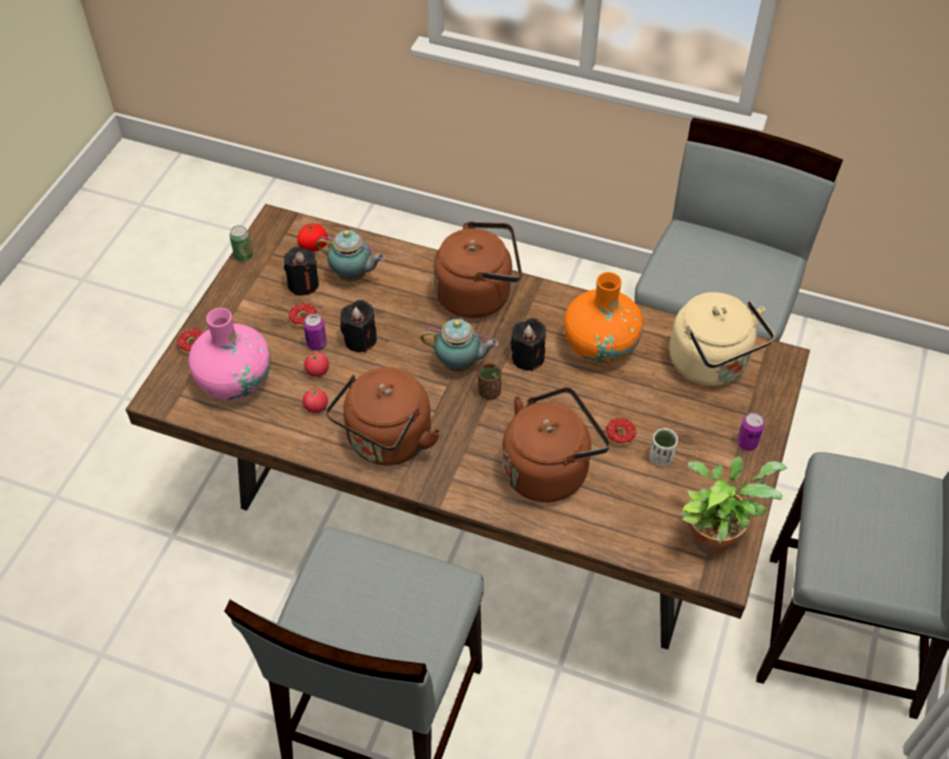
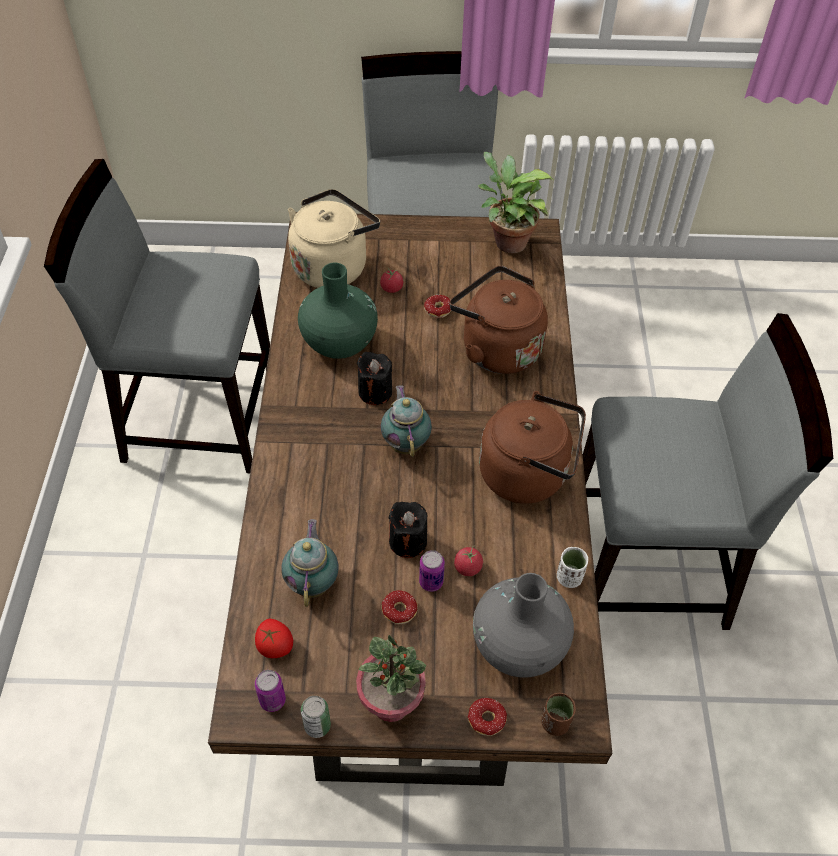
camera: 110 degrees left, 0 degrees up
(235, 381) = (518, 645): pink vase -> grey vase
(236, 297) = (391, 702): none -> potted plant
(303, 284) = (344, 632): black candle -> none
(316, 406) = (515, 551): tomato -> tomato (391, 288)
(478, 294) = (303, 453): brown kettle -> none
(489, 392) = (430, 411): brown cup -> brown cup (555, 723)
(600, 346) = (339, 342): orange vase -> green vase
(661, 457) = (449, 281): white cup -> white cup (569, 577)
(747, 443) = (409, 235): can -> can (272, 700)

